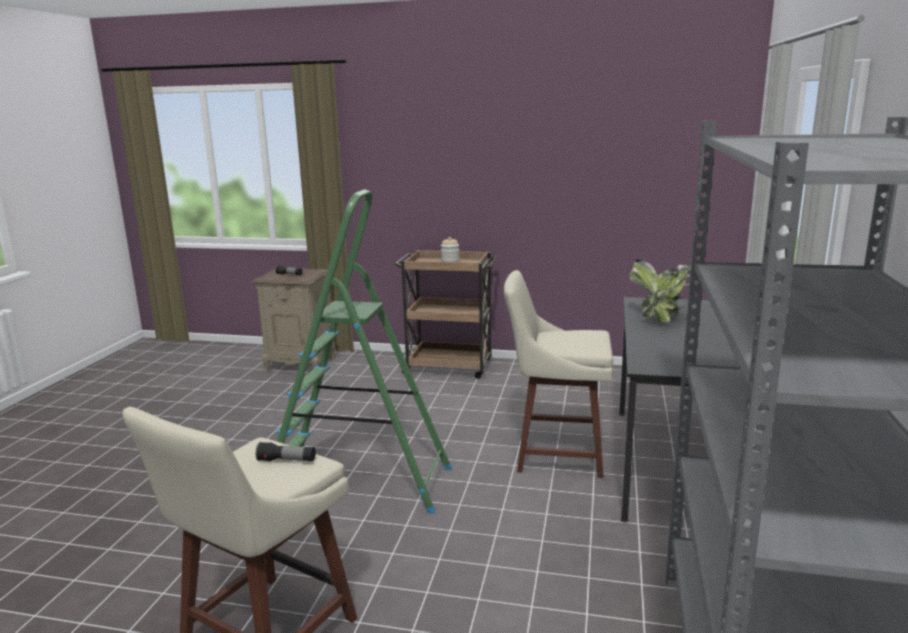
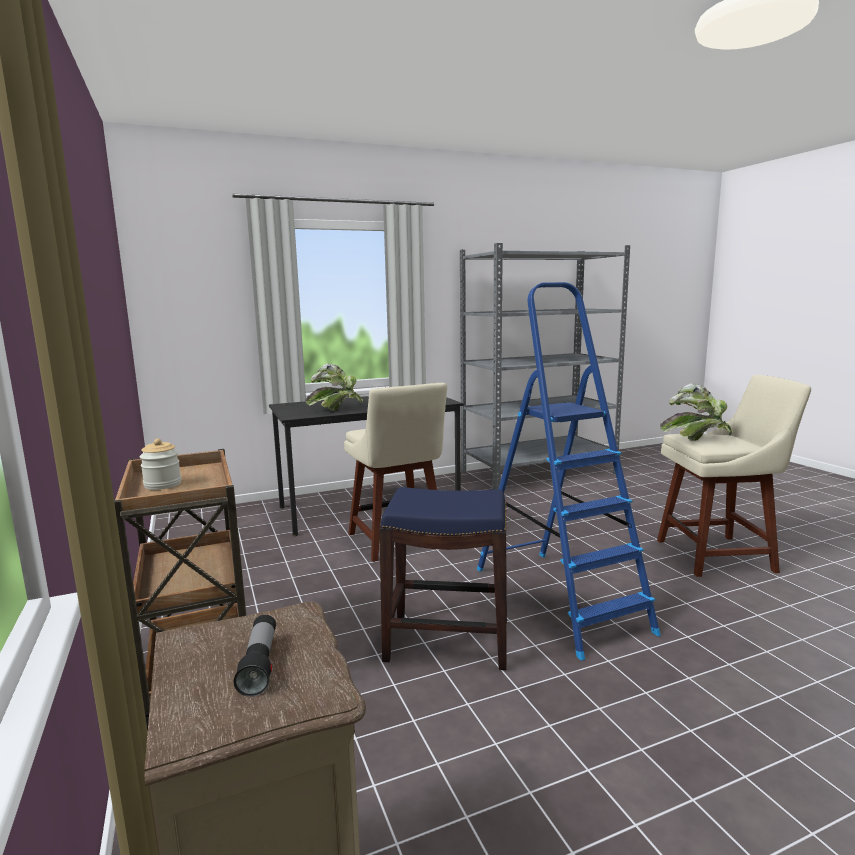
camera: 125 degrees left, 5 degrees down
(287, 461) = (697, 439): flashlight -> potted plant
(358, 482) = (559, 599): green step ladder -> blue step ladder
(378, 425) = (447, 641): none -> stool

